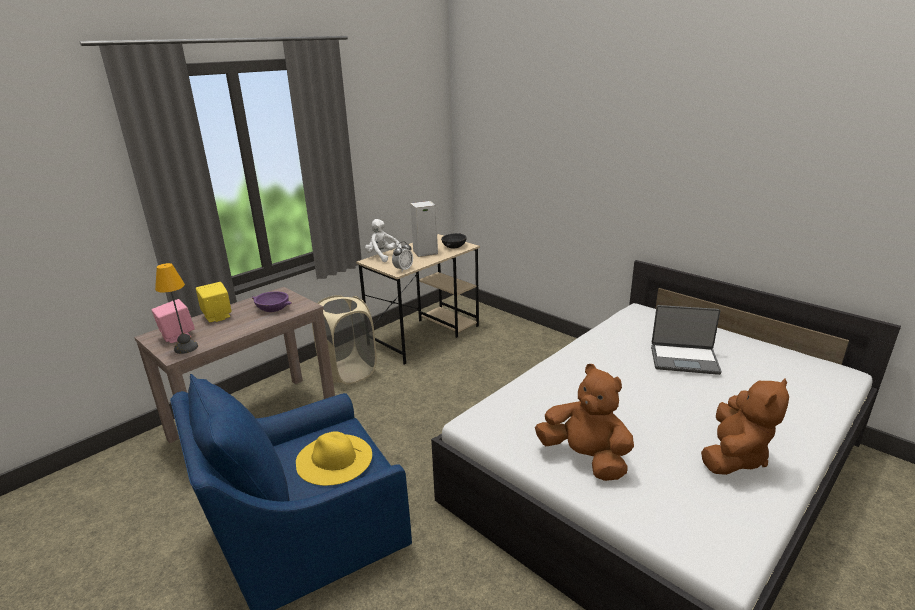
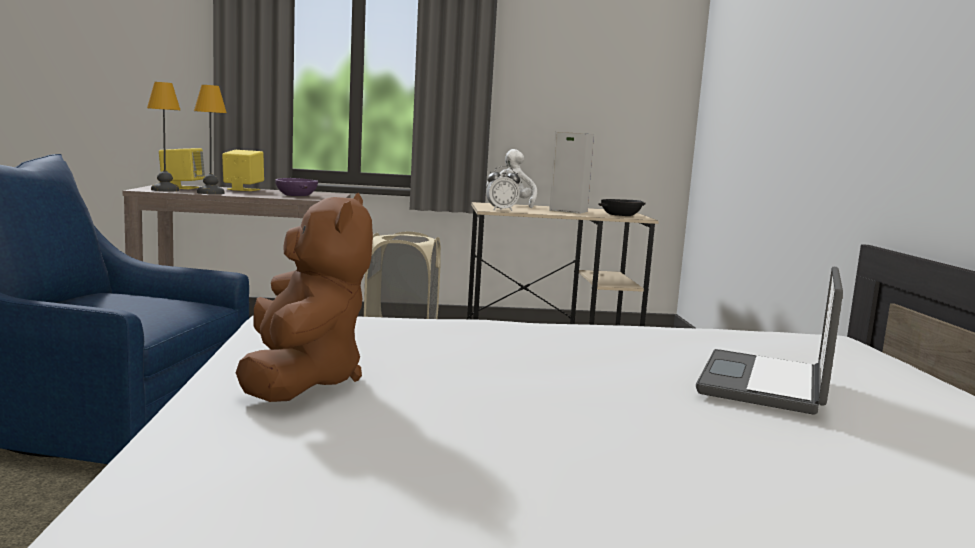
camera: 40 degrees right, 15 degrees down
(177, 336) = (182, 187): pink speaker -> yellow speaker
(225, 336) = (210, 193): none -> table lamp
(334, 459) = (128, 309): yellow hat -> none
(684, 359) = (766, 384): laptop -> laptop turned 60 degrees clockwise
(734, 457) = (532, 483): brown plush toy -> none

